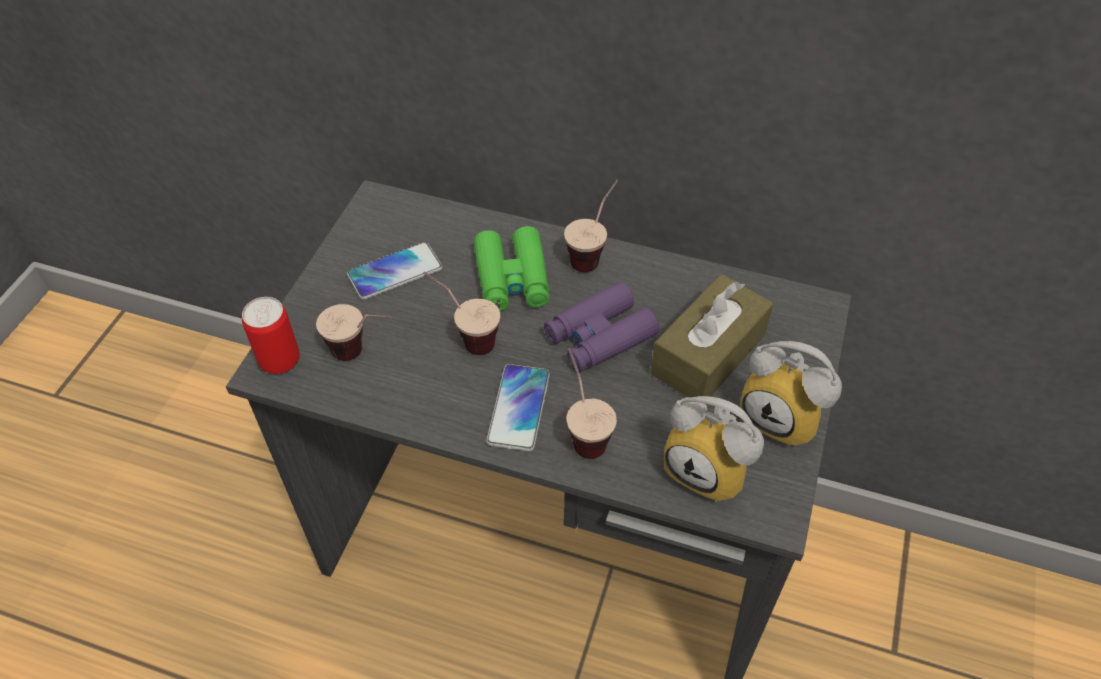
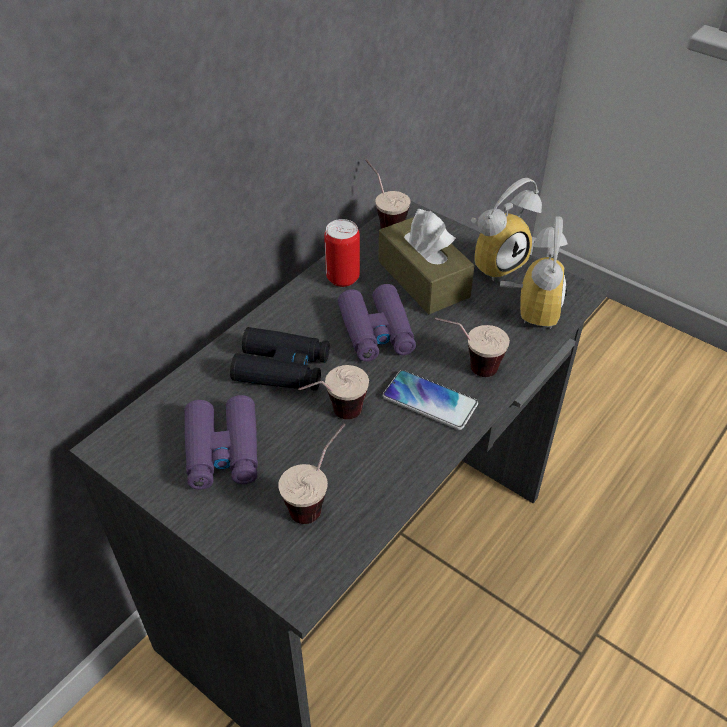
camera: 70 degrees left, 5 degrees down
(280, 361) = (291, 573): can -> can (343, 278)
(395, 272) = (222, 451): phone -> purple binoculars
(512, 279) = (282, 368): green binoculars -> black binoculars
(593, 252) = (282, 310): cup -> cup (383, 222)
(710, 469) = (528, 310): alarm clock -> alarm clock turned 45 degrees counterclockwise

